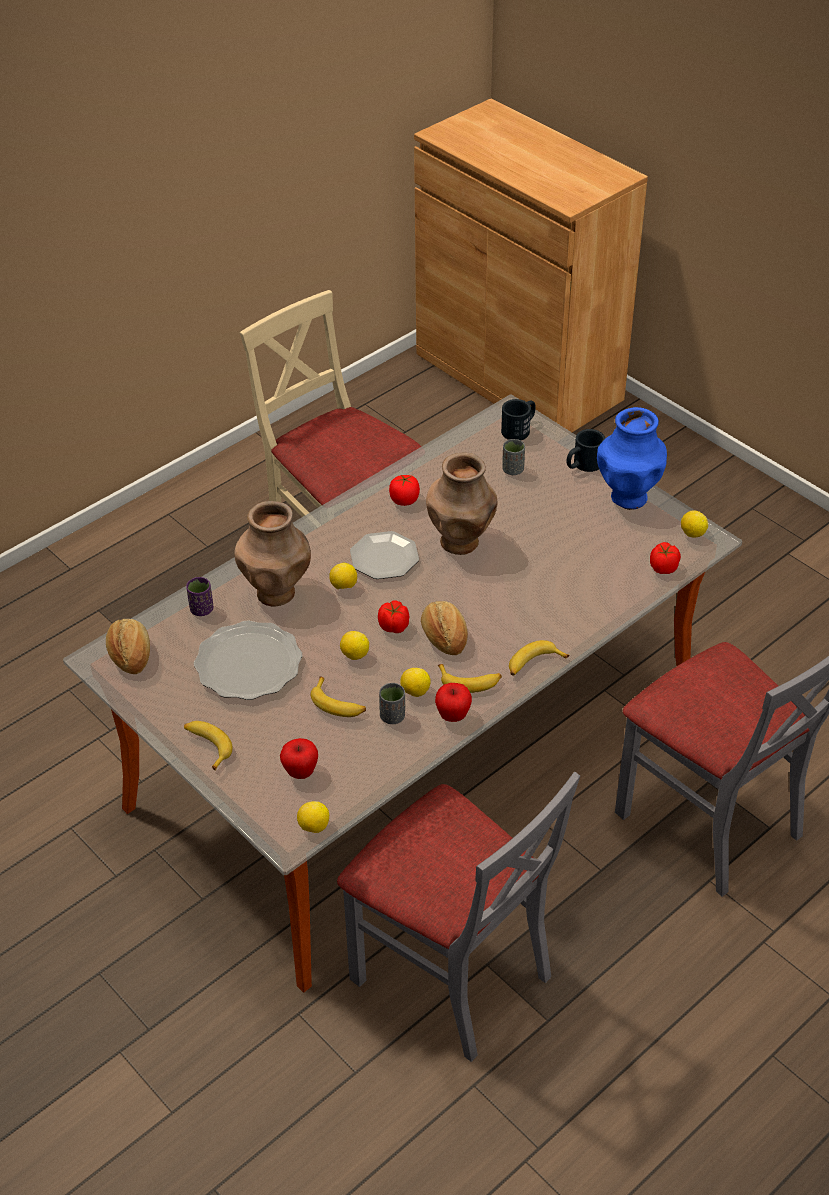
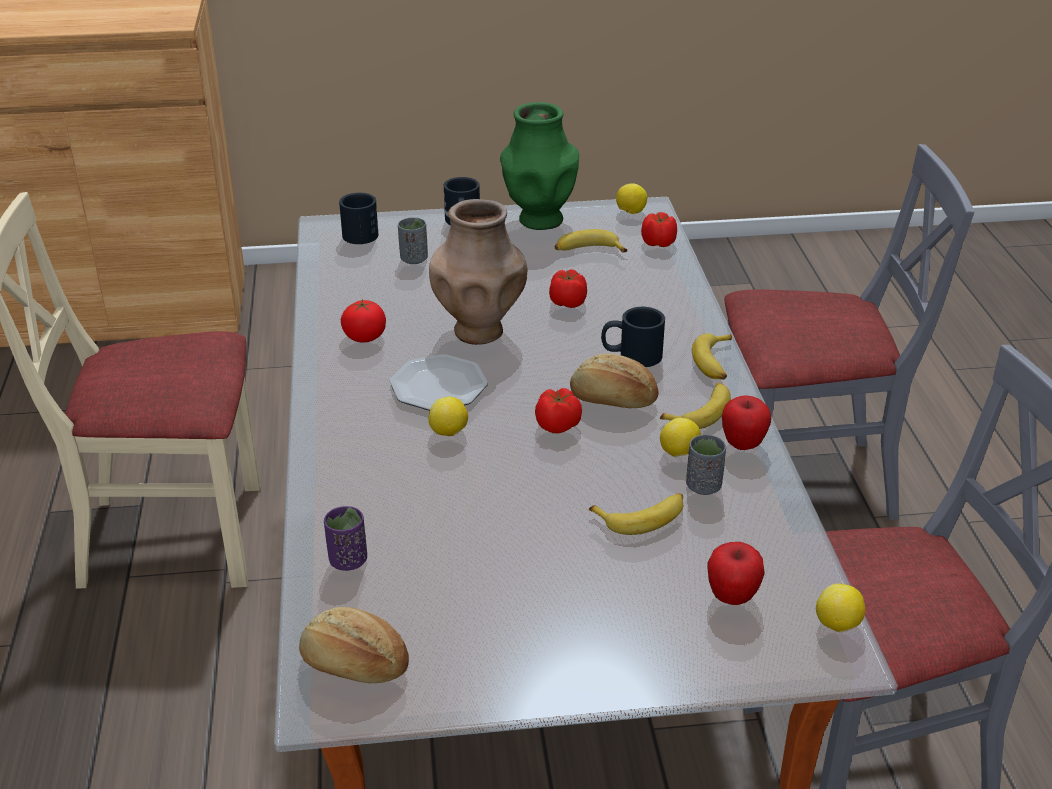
camera: 55 degrees left, 10 degrees down
(207, 746) = (609, 662): banana -> banana (588, 250)
(249, 664) = (497, 561): plate -> none
(276, 592) = (395, 486): brown vase -> none
(354, 655) = (573, 472): lemon -> none
(502, 621) = (631, 355): none -> black mug
(536, 563) = (568, 302): none -> tomato
(628, 497) = (539, 220): blue vase -> green vase

